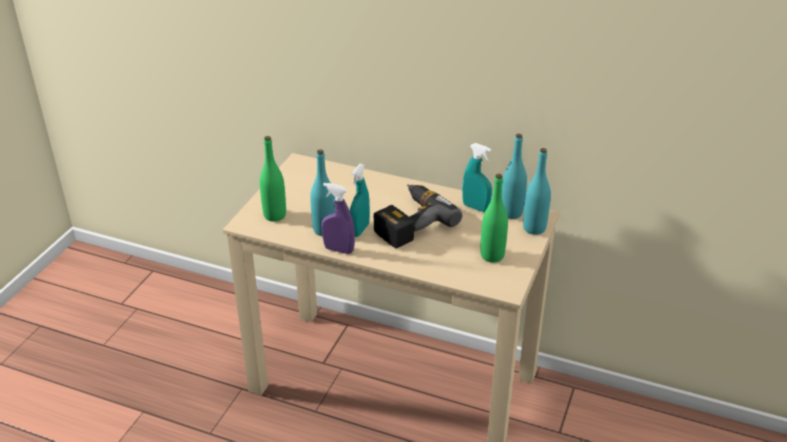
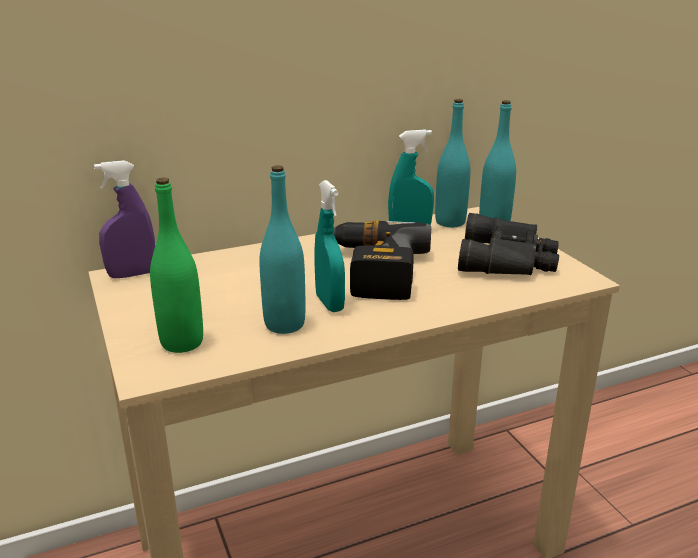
camera: 45 degrees left, 10 degrees down
(339, 249) = (343, 334): purple spray bottle -> purple spray bottle (132, 274)
(492, 255) = (508, 260): green bottle -> black binoculars

